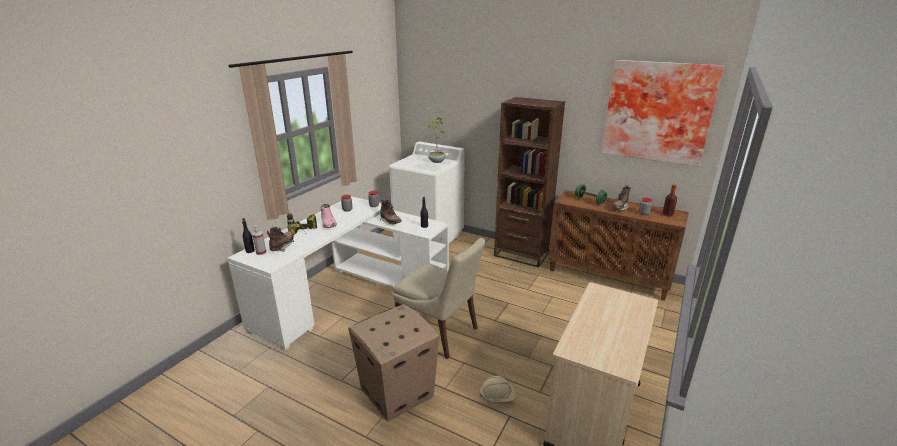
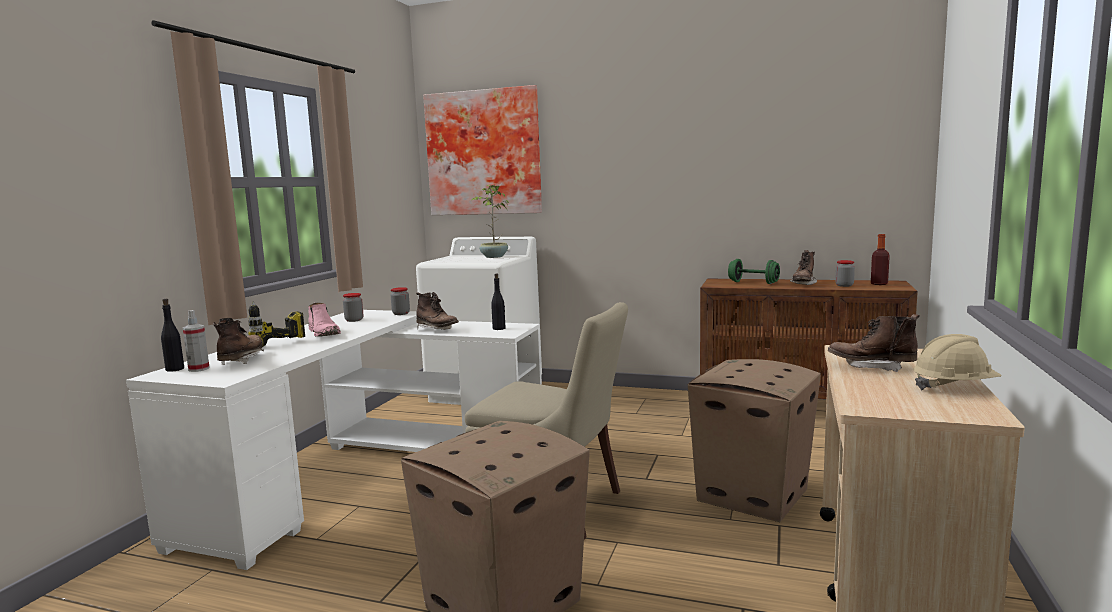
camera: 10 degrees left, 15 degrees down
(497, 397) = (704, 583): beige hard hat -> beige hard hat (954, 387)
(521, 254) = (649, 397): brown bookcase -> none
(547, 342) = (751, 496): none -> cardboard box
(599, 310) = (871, 367): none -> brown boot
(658, 111) = (833, 134): picture -> picture (484, 153)

